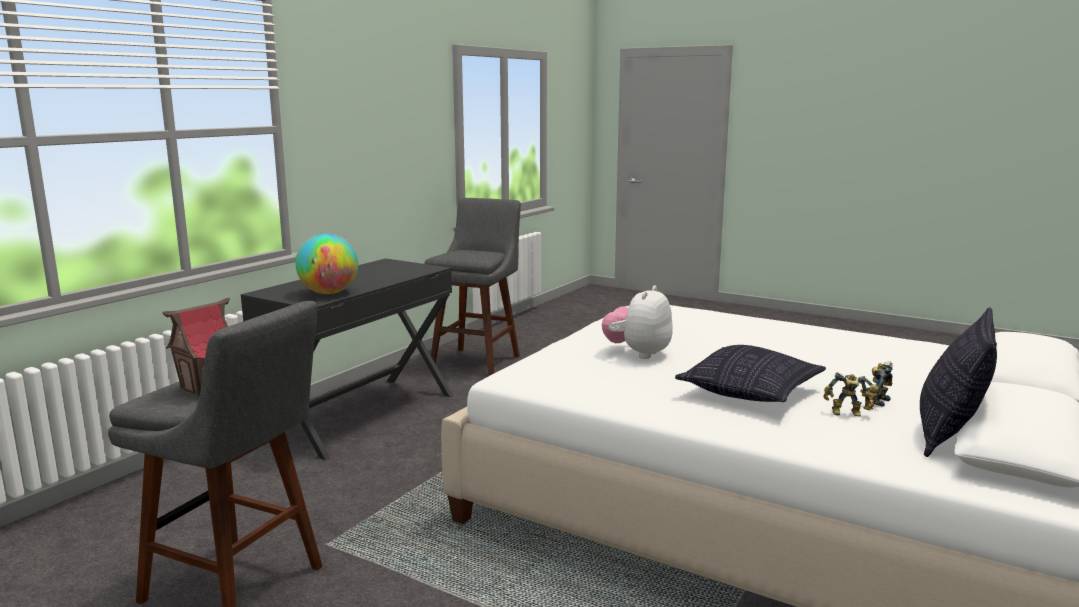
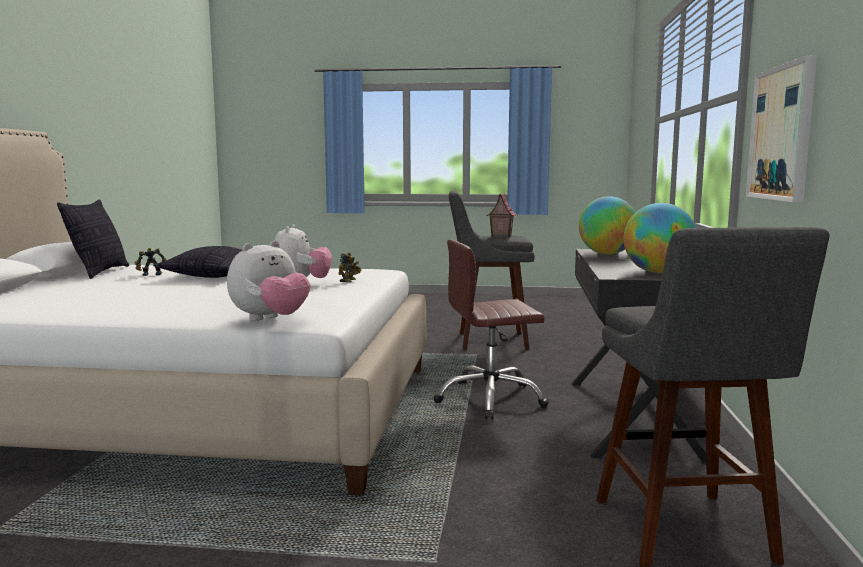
camera: 155 degrees right, 5 degrees down
(352, 161) = (782, 133): none -> picture
(392, 268) = (658, 272): none -> globe
(439, 456) = (490, 399): none -> brown office chair
(680, 308) = (270, 319): none -> plush toy
(875, 401) = (122, 280): toy robot -> toy robot (349, 280)

